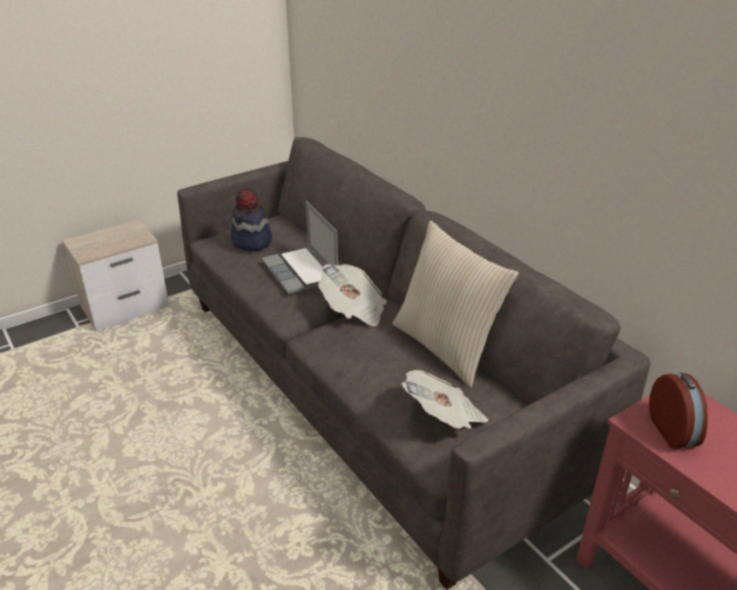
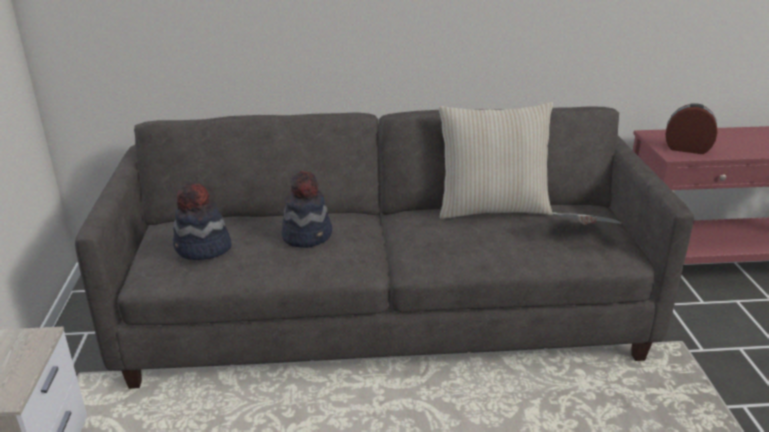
camera: 60 degrees left, 5 degrees down
(301, 272) = (307, 235): laptop -> hat
(353, 310) = (399, 230): newspaper -> none

